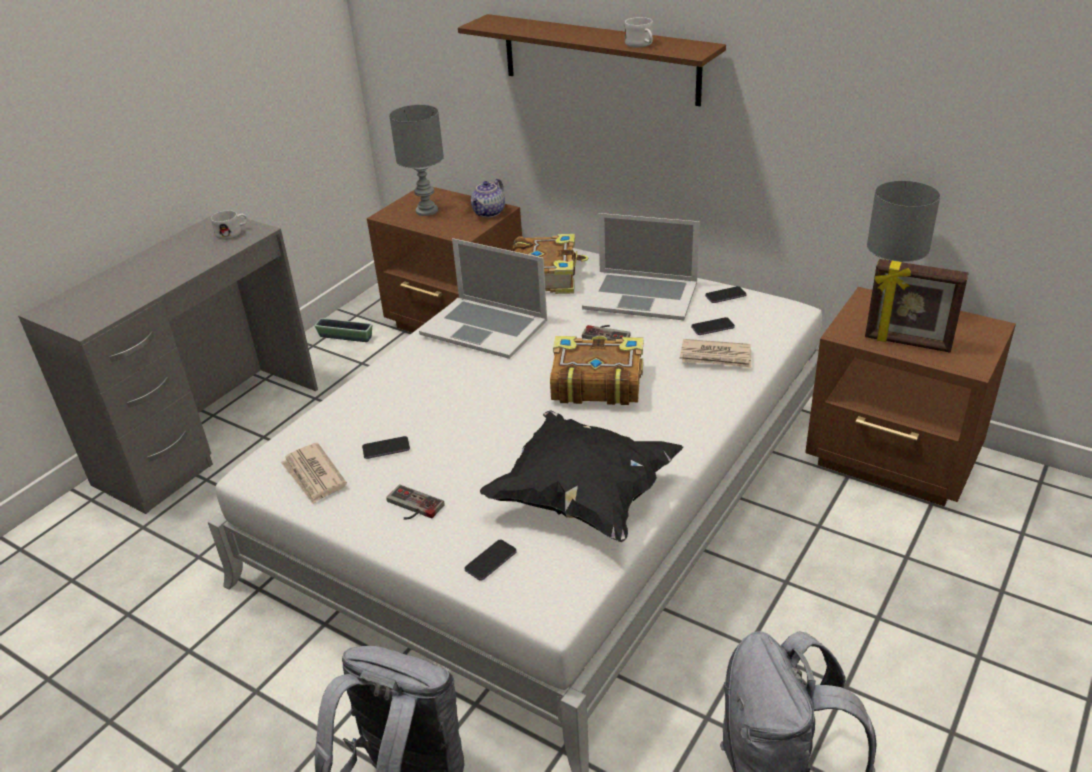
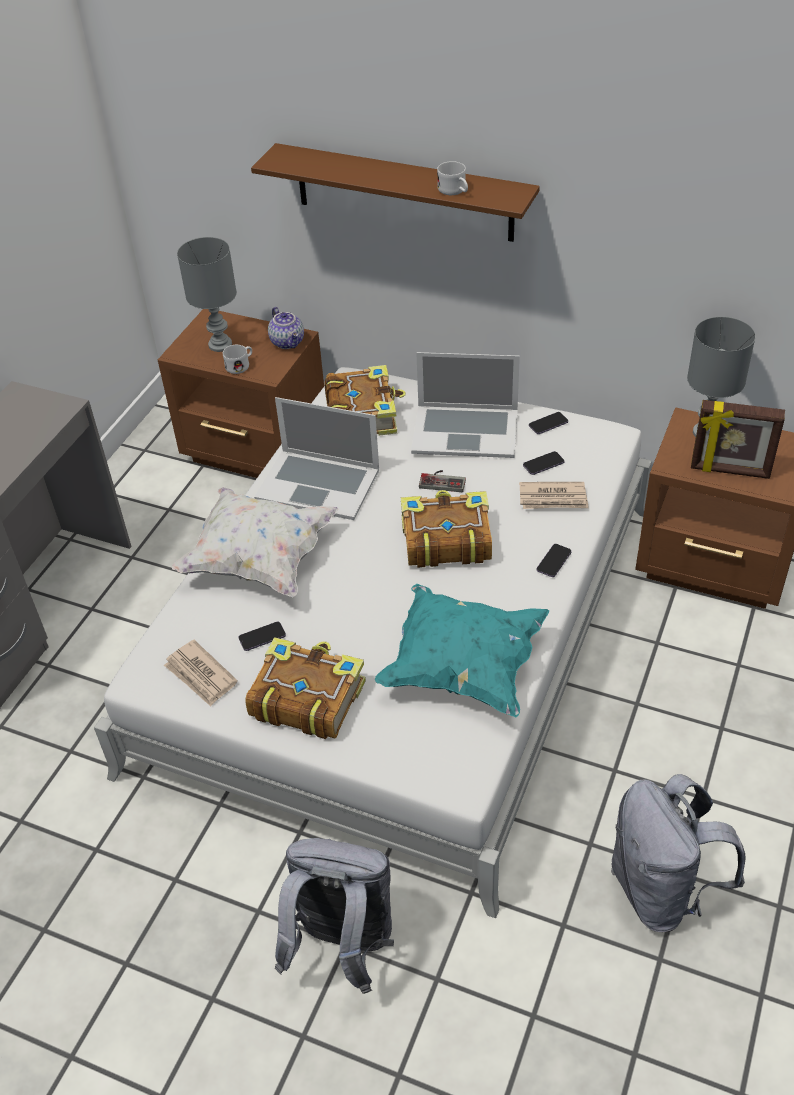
camera: 10 degrees left, 10 degrees up
(233, 233) = (39, 410): white mug -> white mug (240, 365)
(345, 337) = (141, 479): planter -> none
(407, 384) = (259, 560): none -> white pillow
(411, 507) = (306, 698): game controller -> book
(489, 213) = (288, 342): teapot -> teapot turned 45 degrees counterclockwise
(491, 561) = (396, 744): phone -> phone (553, 561)
(583, 497) = (463, 667): black pillow -> turquoise pillow

